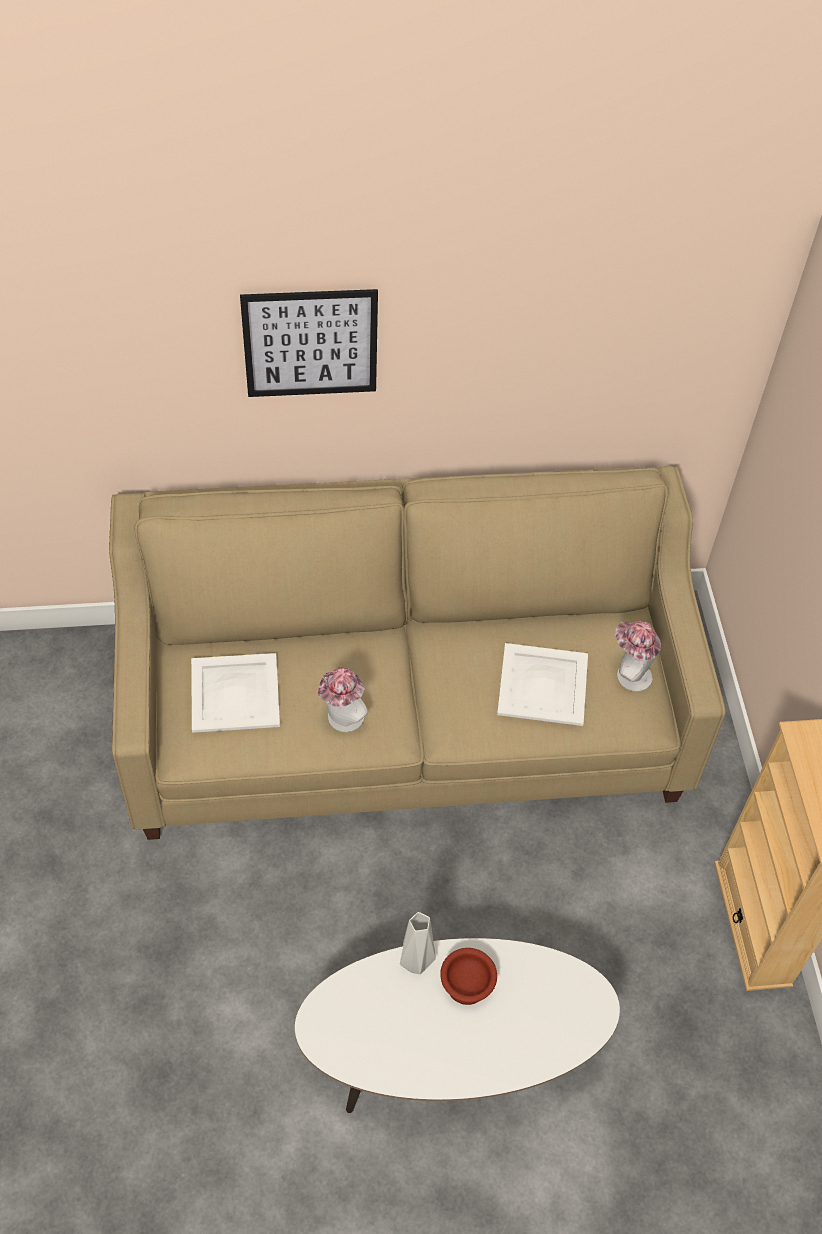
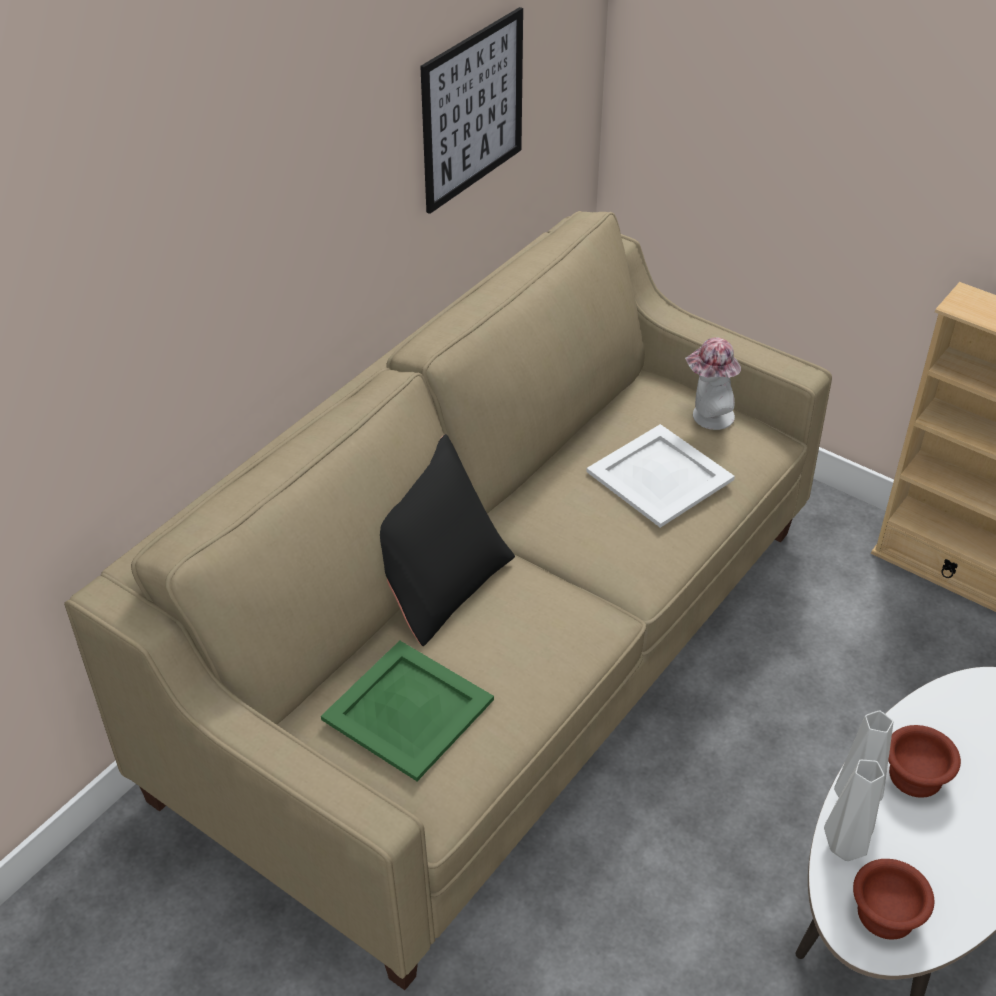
camera: 45 degrees left, 10 degrees down
(236, 692) = (408, 708): white tray -> green tray
(310, 343) = (235, 224): picture -> picture (472, 110)
(341, 637) = (436, 581): none -> black pillow
(342, 720) = (541, 644): hat -> none
(344, 1028) = (884, 915): none -> brown bowl
(373, 978) = (844, 849): none -> grey vase

